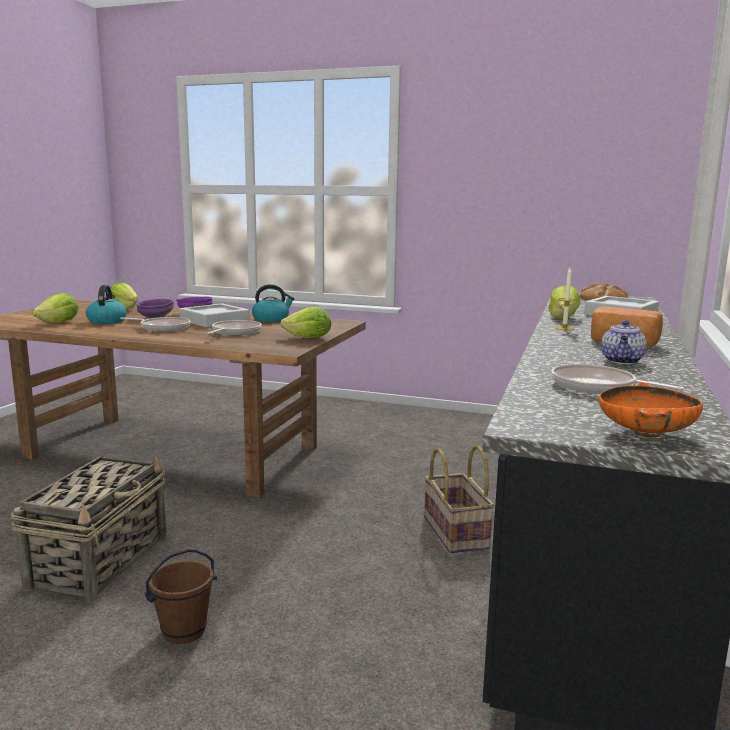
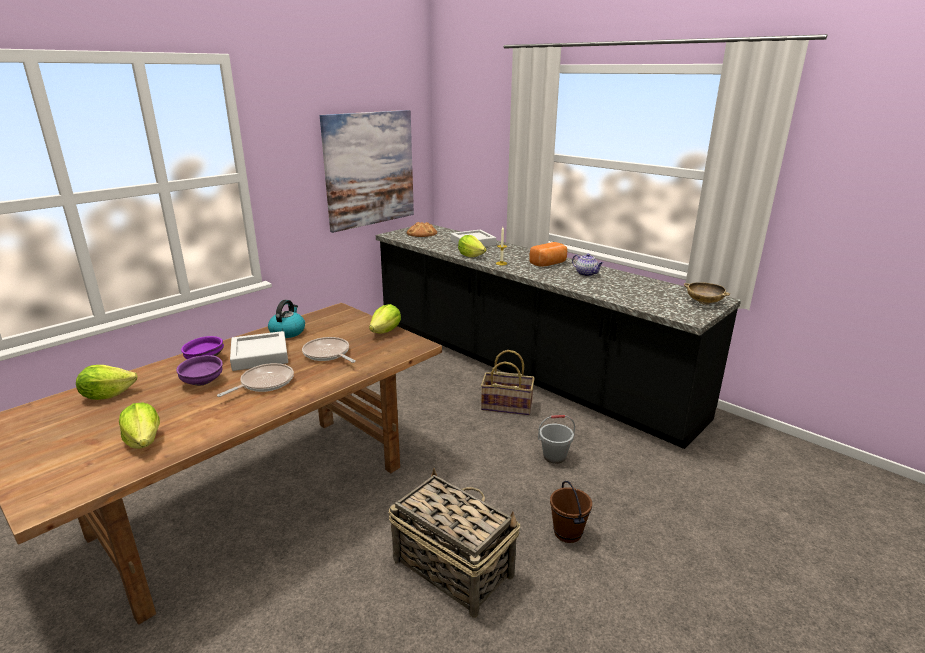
camera: 65 degrees left, 10 degrees up
(107, 321) = (178, 410): kettle -> none
(359, 592) = (554, 456): none -> grey bucket
(564, 204) = (369, 169): none -> picture
(597, 387) = (633, 291): frying pan -> none
(645, 434) = (704, 303): orange bowl -> beige bowl

